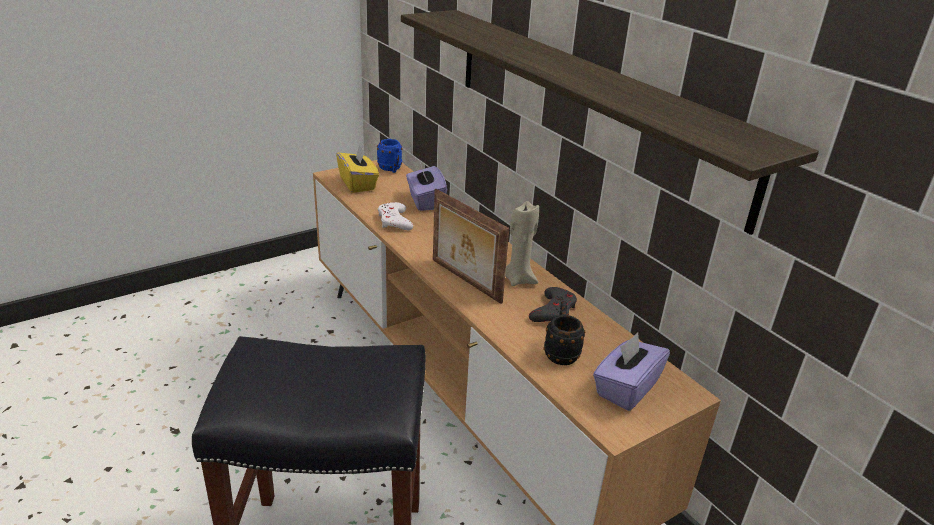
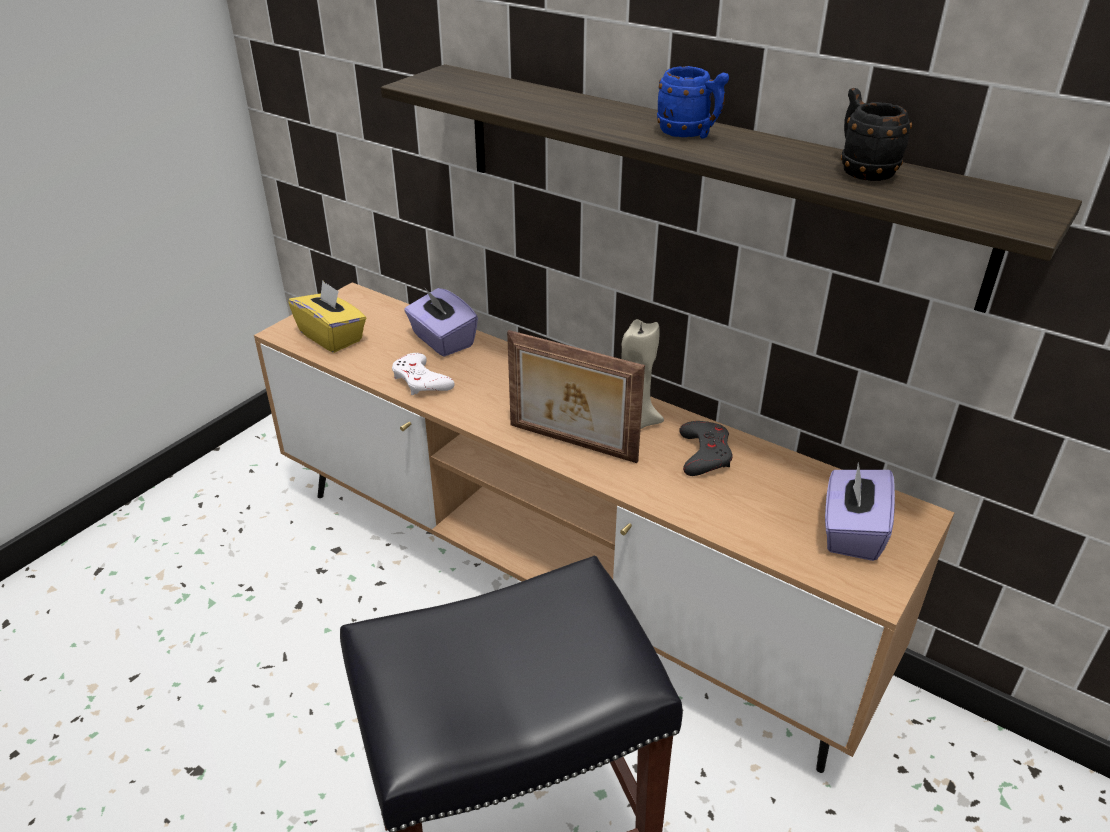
camera: 20 degrees left, 5 degrees up
(391, 169) = (363, 303): blue mug -> blue mug (690, 134)
(560, 352) = (750, 508): black mug -> black mug (861, 170)

